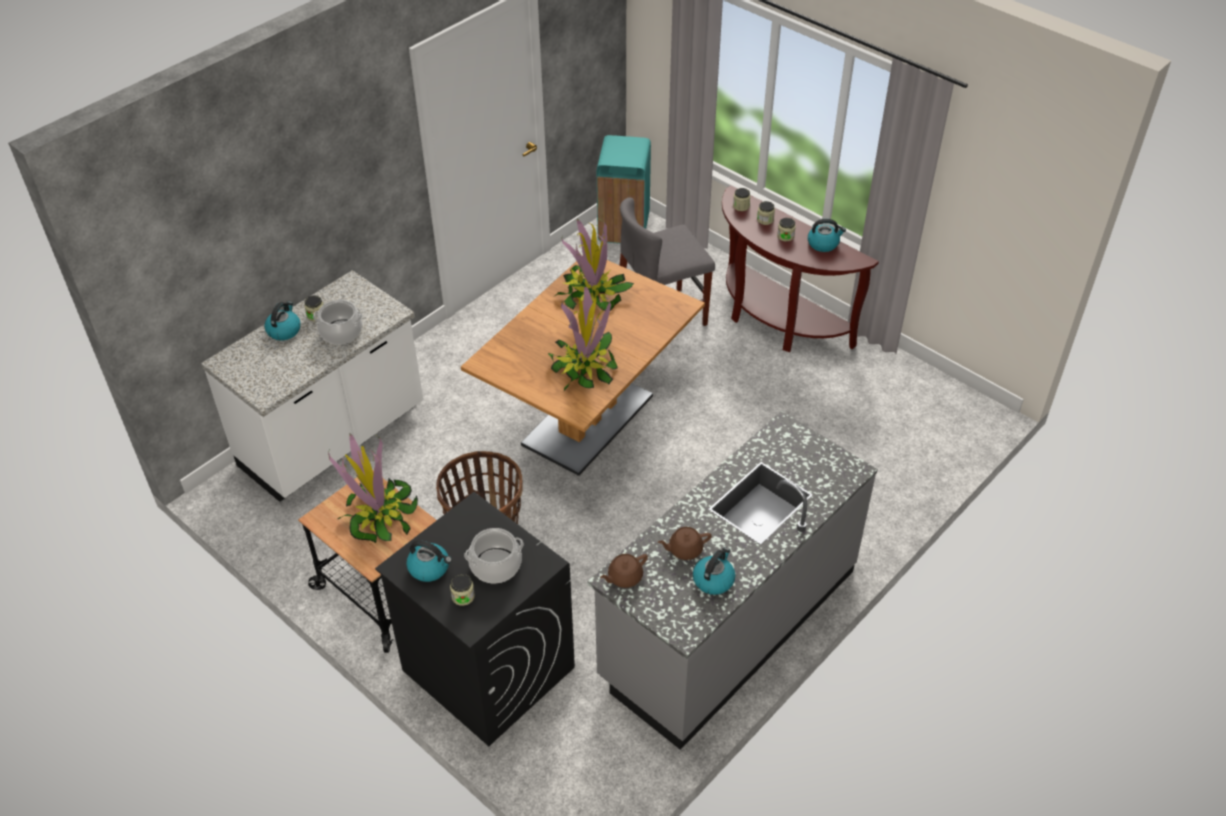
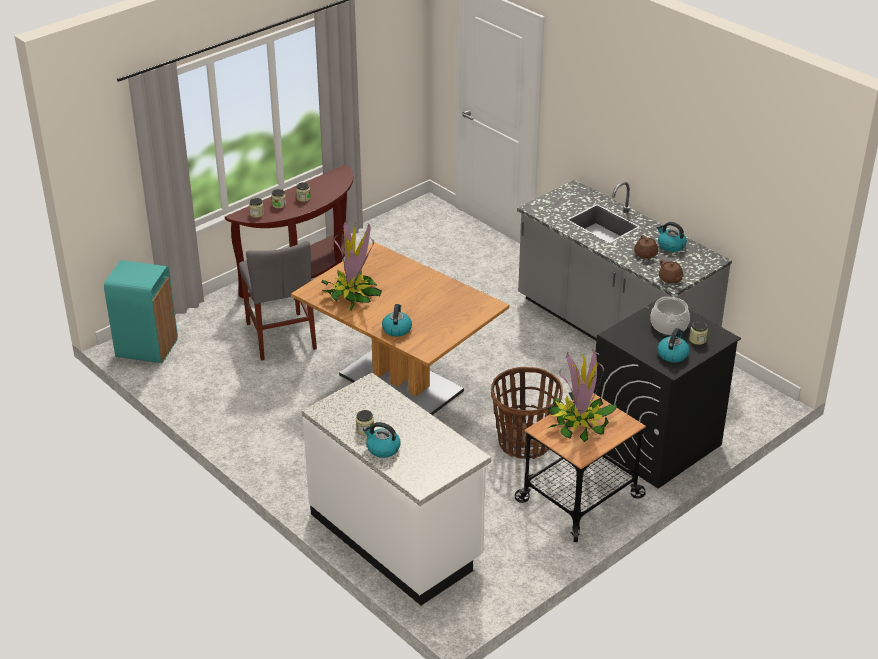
camera: 85 degrees left, 10 degrees down
(341, 332) = (392, 413): cooking pot -> none
(584, 367) = (441, 301): potted plant -> none
(823, 244) = (318, 183): kettle -> kettle (396, 329)

